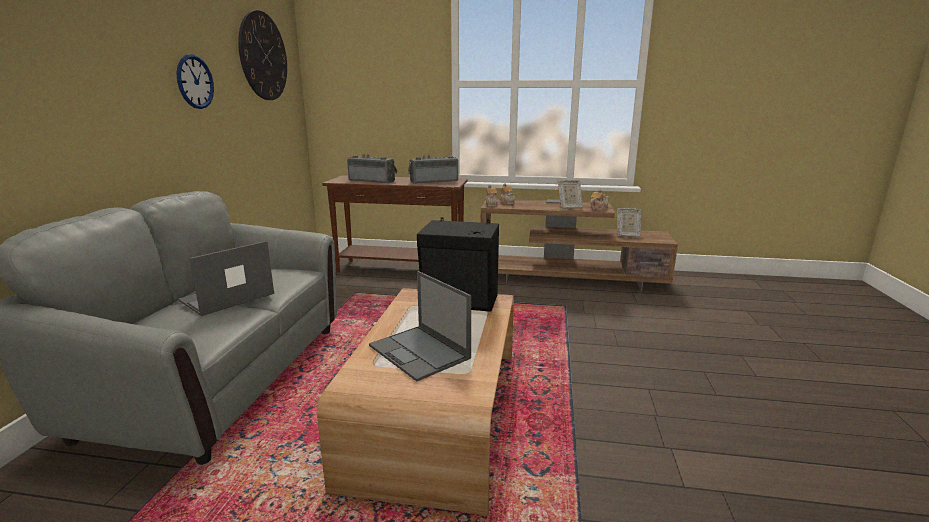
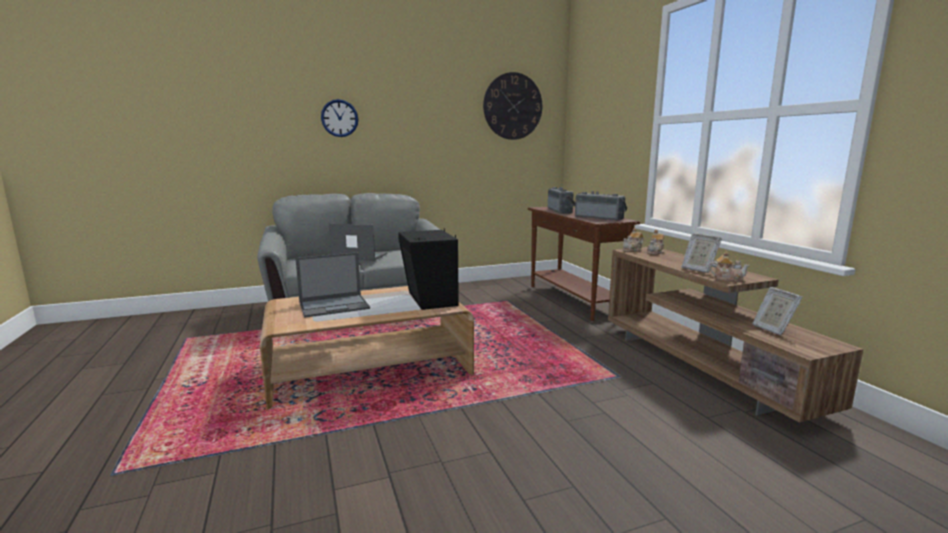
camera: 60 degrees right, 5 degrees down
(195, 82) = (432, 126): wall clock -> wall clock (339, 118)
(420, 352) = (335, 306): laptop -> laptop turned 135 degrees counterclockwise

